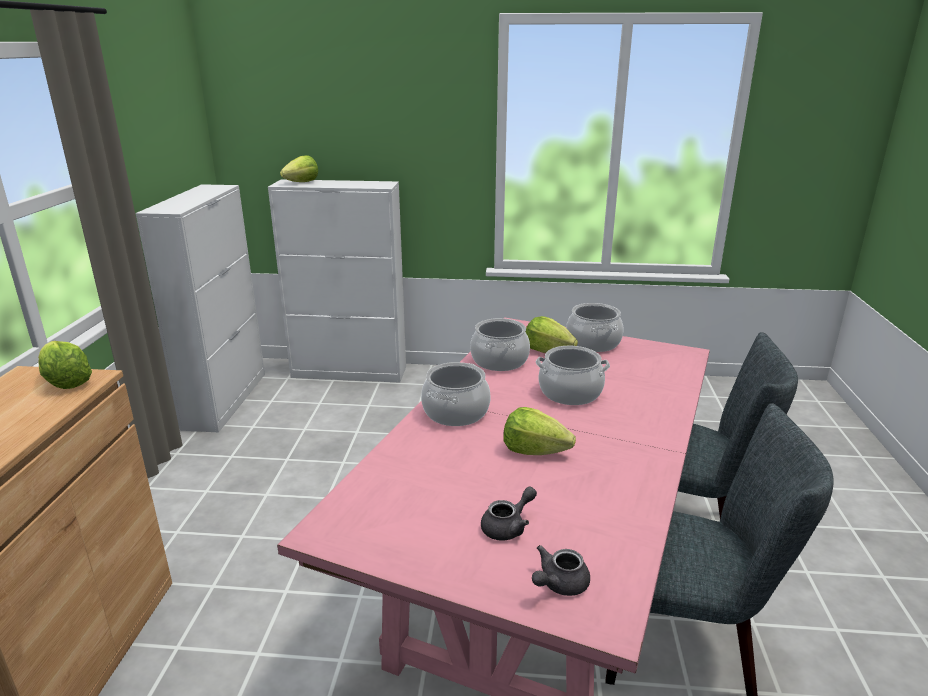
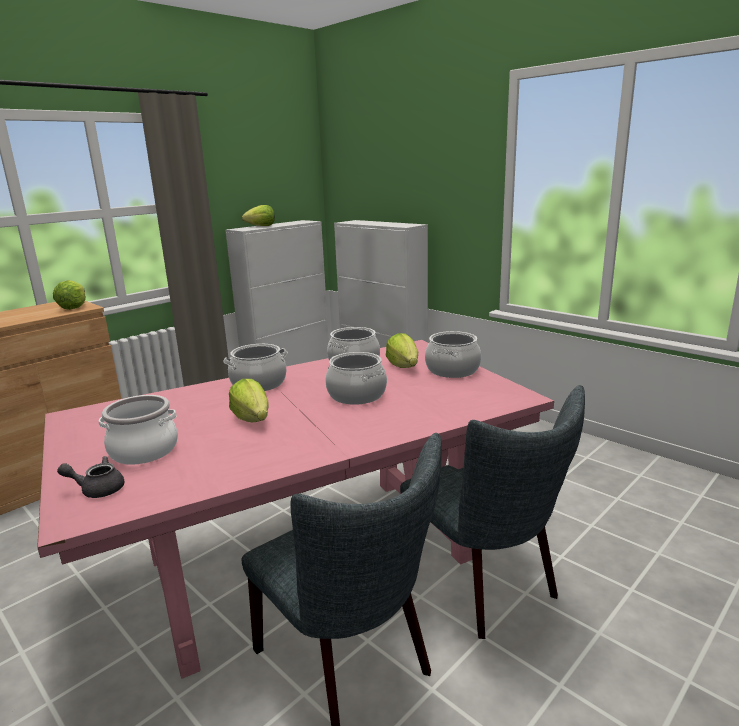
camera: 40 degrees right, 5 degrees down
(302, 182) = (361, 222): lettuce -> lettuce (261, 226)
(508, 527) = (144, 450): grey teapot -> cooking pot

